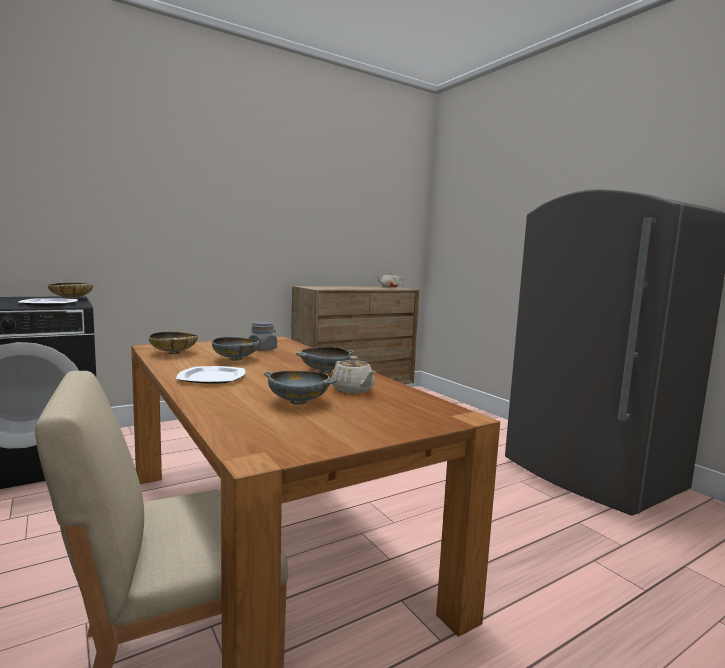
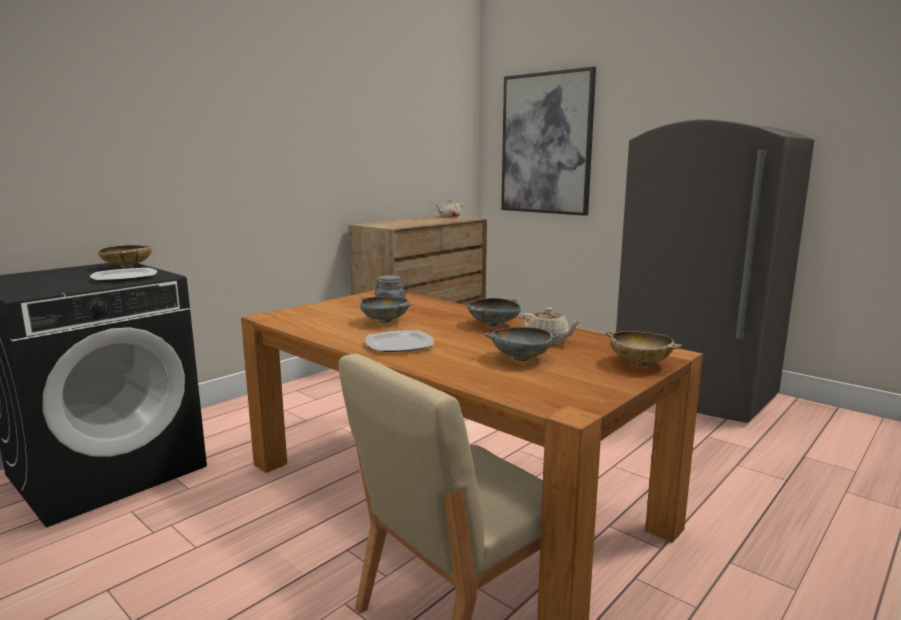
camera: 15 degrees left, 5 degrees up
(174, 353) = (307, 321): beige bowl -> beige bowl (639, 363)
(480, 226) = (546, 144): none -> picture

